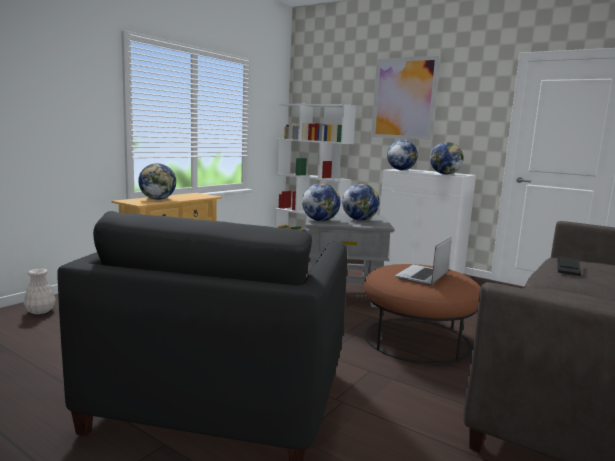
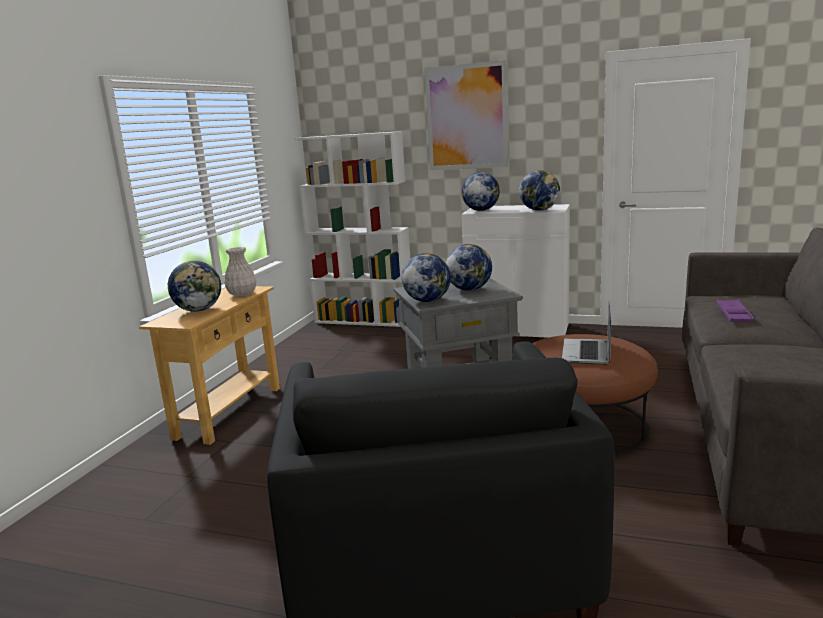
camera: 15 degrees left, 5 degrees up
(40, 311) = (89, 507): white vase -> white vase (242, 294)
(567, 269) = (734, 314): black tray -> purple tray

